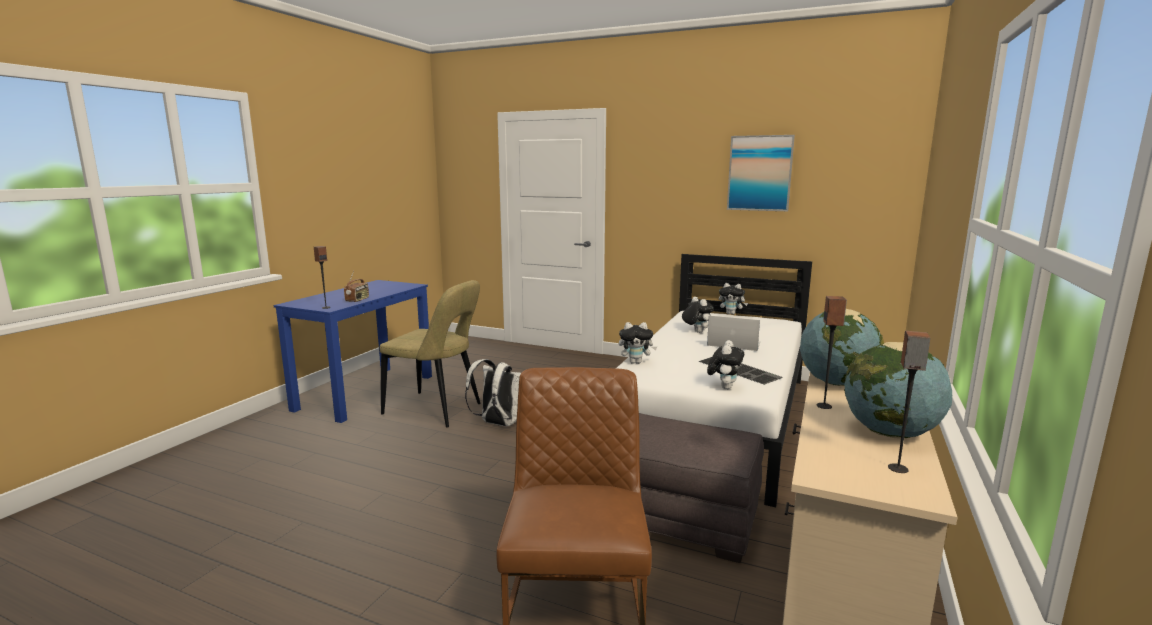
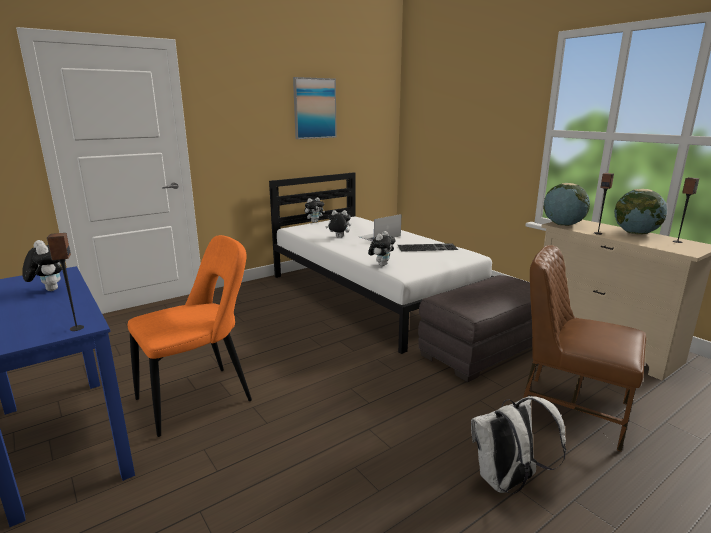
camera: 60 degrees left, 5 degrees up
(357, 300) = (75, 306): radio -> none
(436, 410) = (200, 398): beige chair -> orange chair
(498, 423) = (279, 371): white backpack -> white backpack (507, 482)
(724, 387) = (452, 258): plush toy -> plush toy (49, 290)

